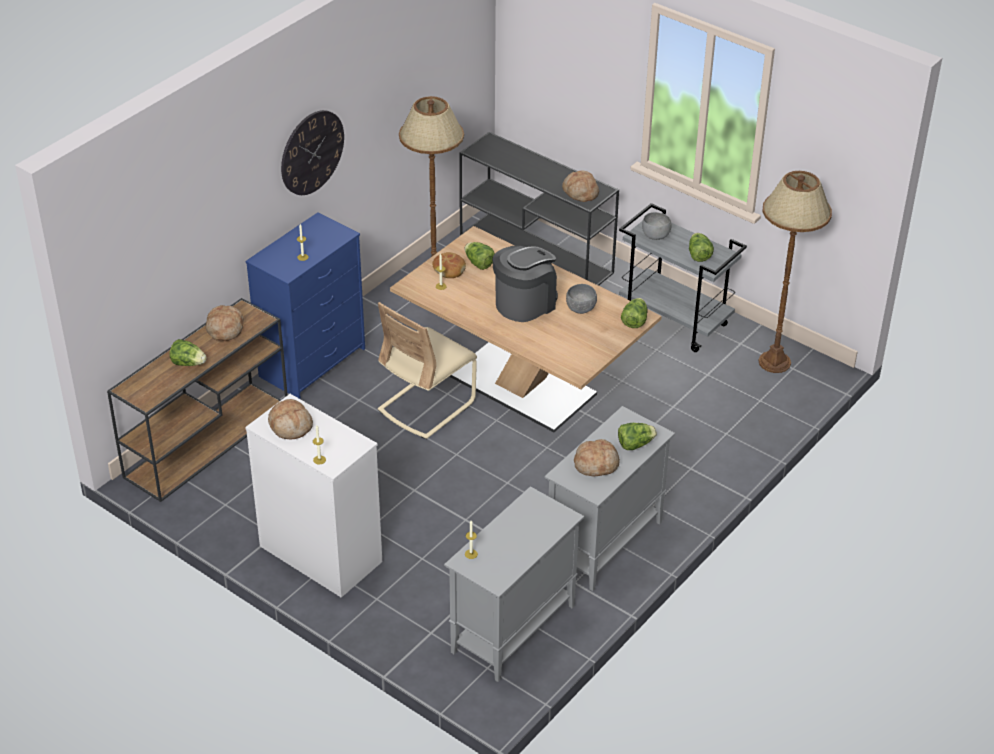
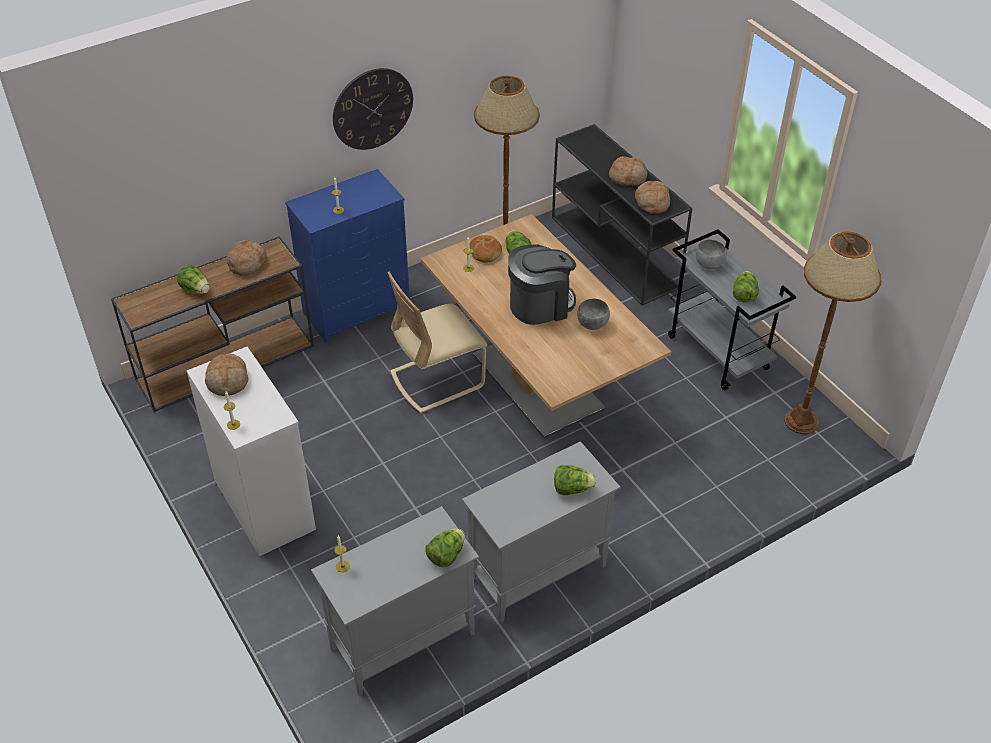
camera: 20 degrees right, 5 degrees up
(596, 464) = (521, 500): bread -> bread (628, 177)
(634, 321) = (640, 350): lettuce -> lettuce (446, 555)

